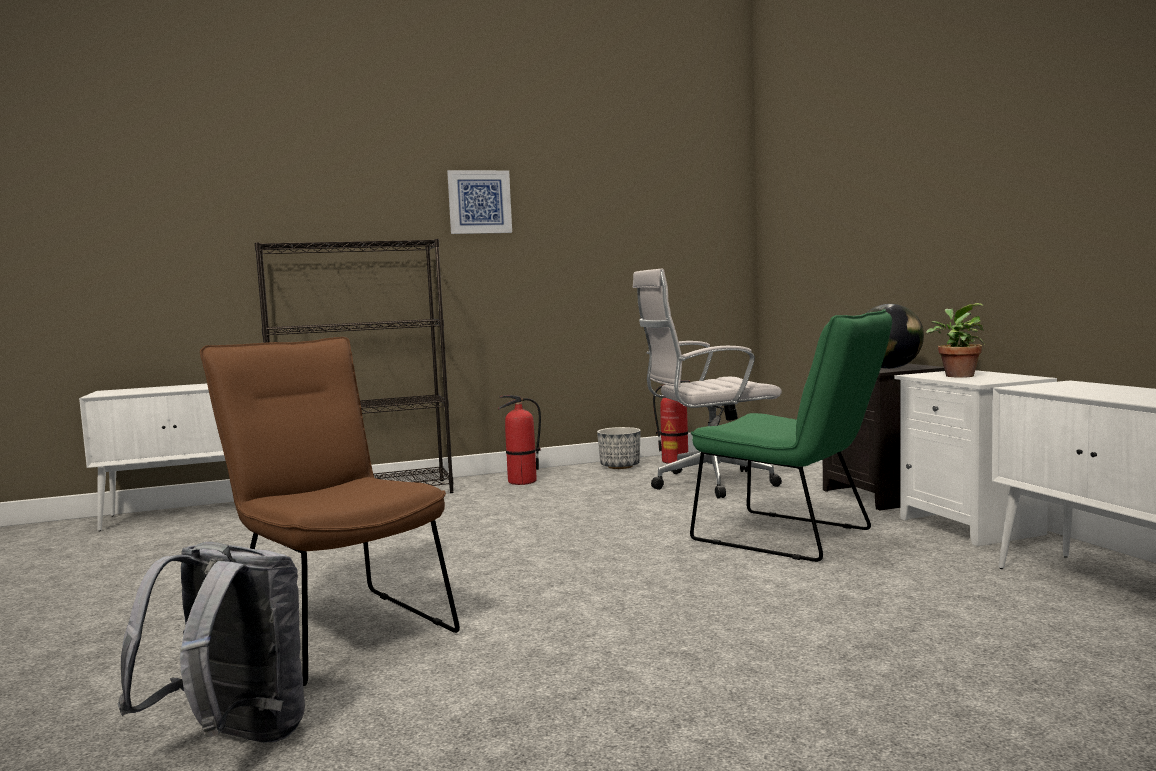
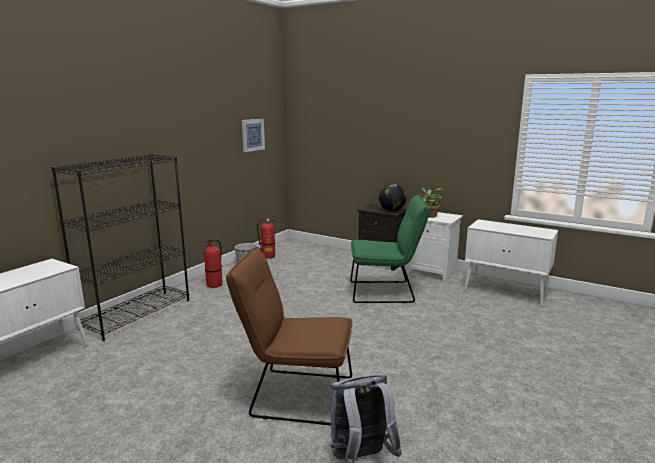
camera: 40 degrees left, 10 degrees up
(479, 202) = (171, 125): picture -> picture (252, 135)
(707, 483) = (307, 268): white office chair -> none

